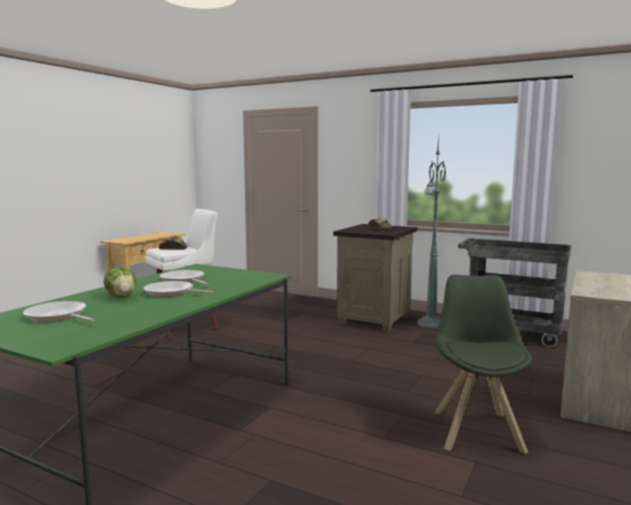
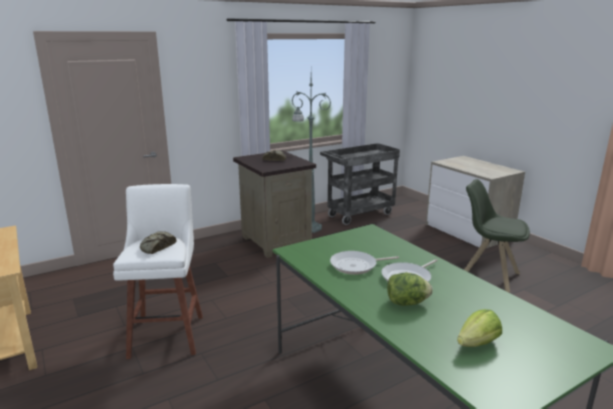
camera: 60 degrees left, 10 degrees up
(58, 316) = (477, 343): frying pan -> lettuce

